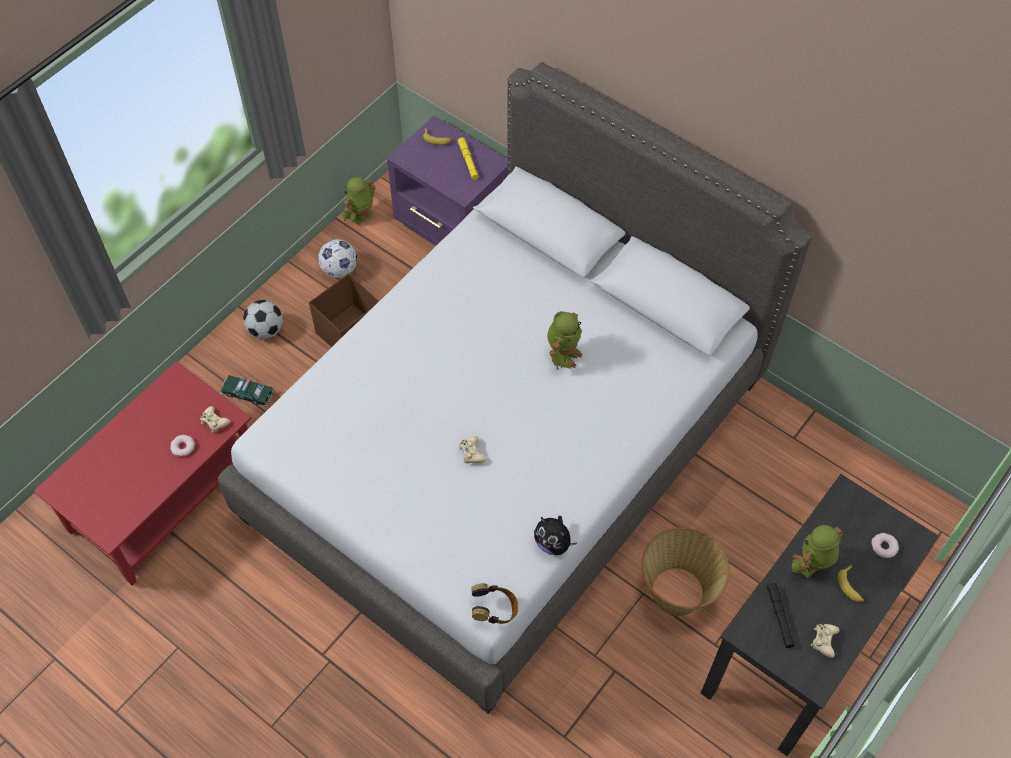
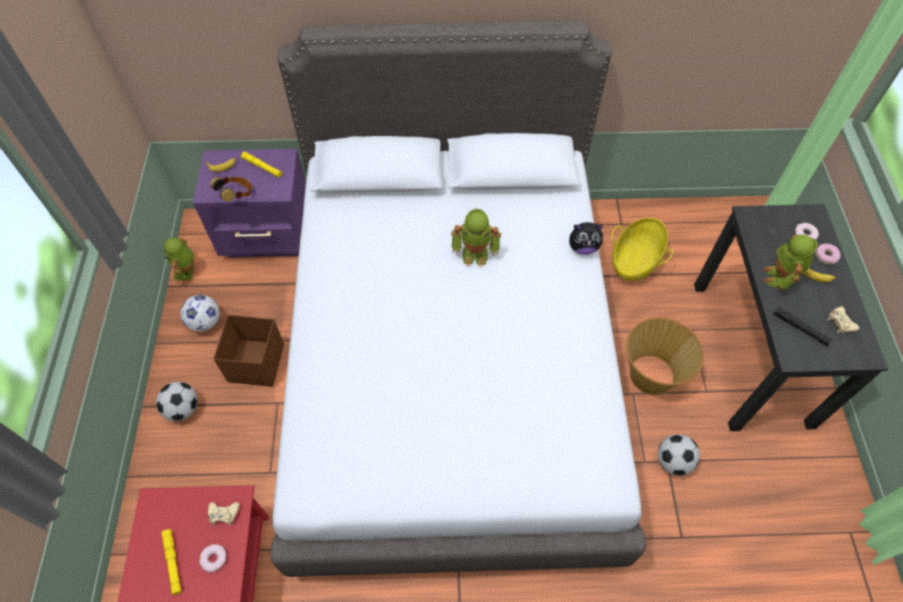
camera: 40 degrees left, 0 degrees up
(156, 429) = (173, 562): none -> yellow flashlight
(248, 393) = (211, 470): toy car -> none
(471, 453) = (481, 374): beige game controller -> none
(495, 610) = (618, 483): headphones -> headphones (236, 195)
(553, 543) = (606, 397): plush toy -> plush toy (583, 247)
(563, 354) = (475, 253): toy robot -> toy robot turned 105 degrees clockwise
(620, 675) = (673, 461): none -> football
(771, 481) = (635, 260): none -> basket
(880, 579) = (826, 256): none -> donut

